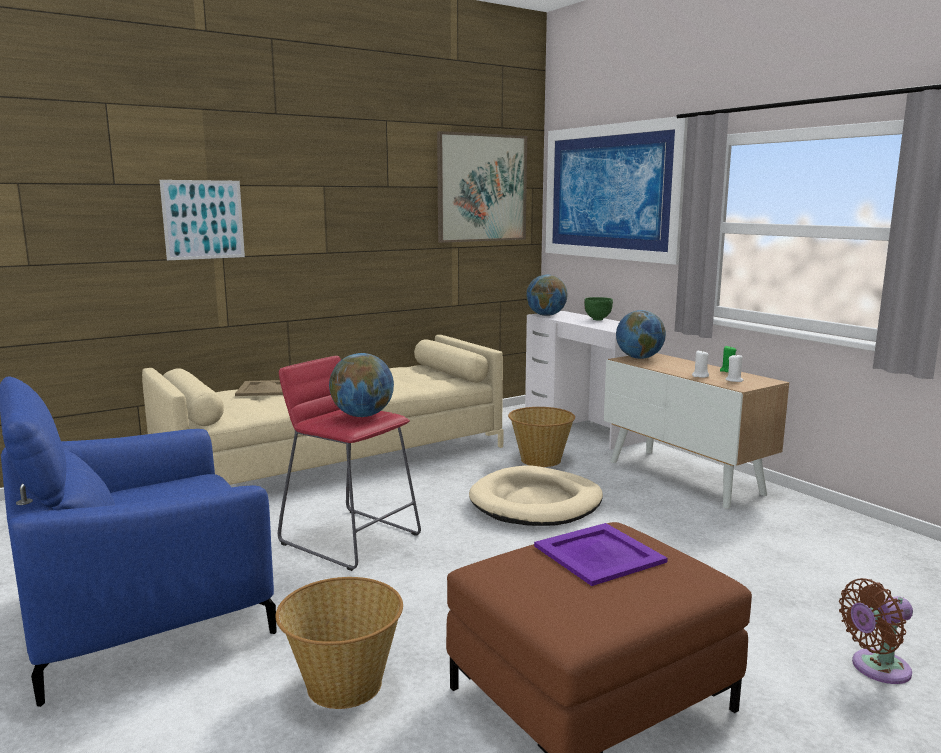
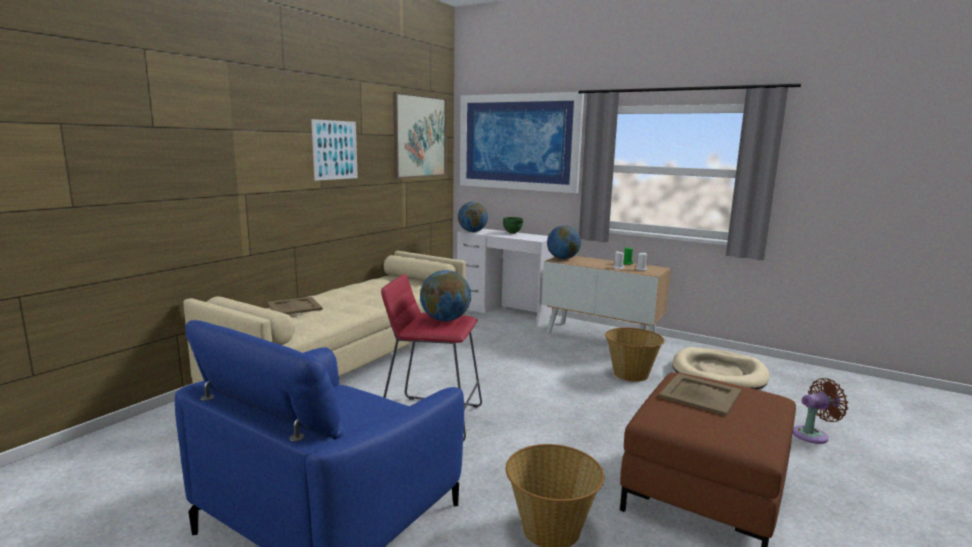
camera: 25 degrees left, 0 degrees up
(203, 219) = (230, 161): picture -> picture (335, 150)
(536, 502) = (531, 369): beige dog bed -> beige dog bed (718, 373)
(540, 460) = (501, 338): basket -> basket (631, 374)
(597, 554) = (699, 394): purple tray -> beige tray
(876, 668) = (813, 435): brown fan -> brown fan turned 150 degrees counterclockwise

